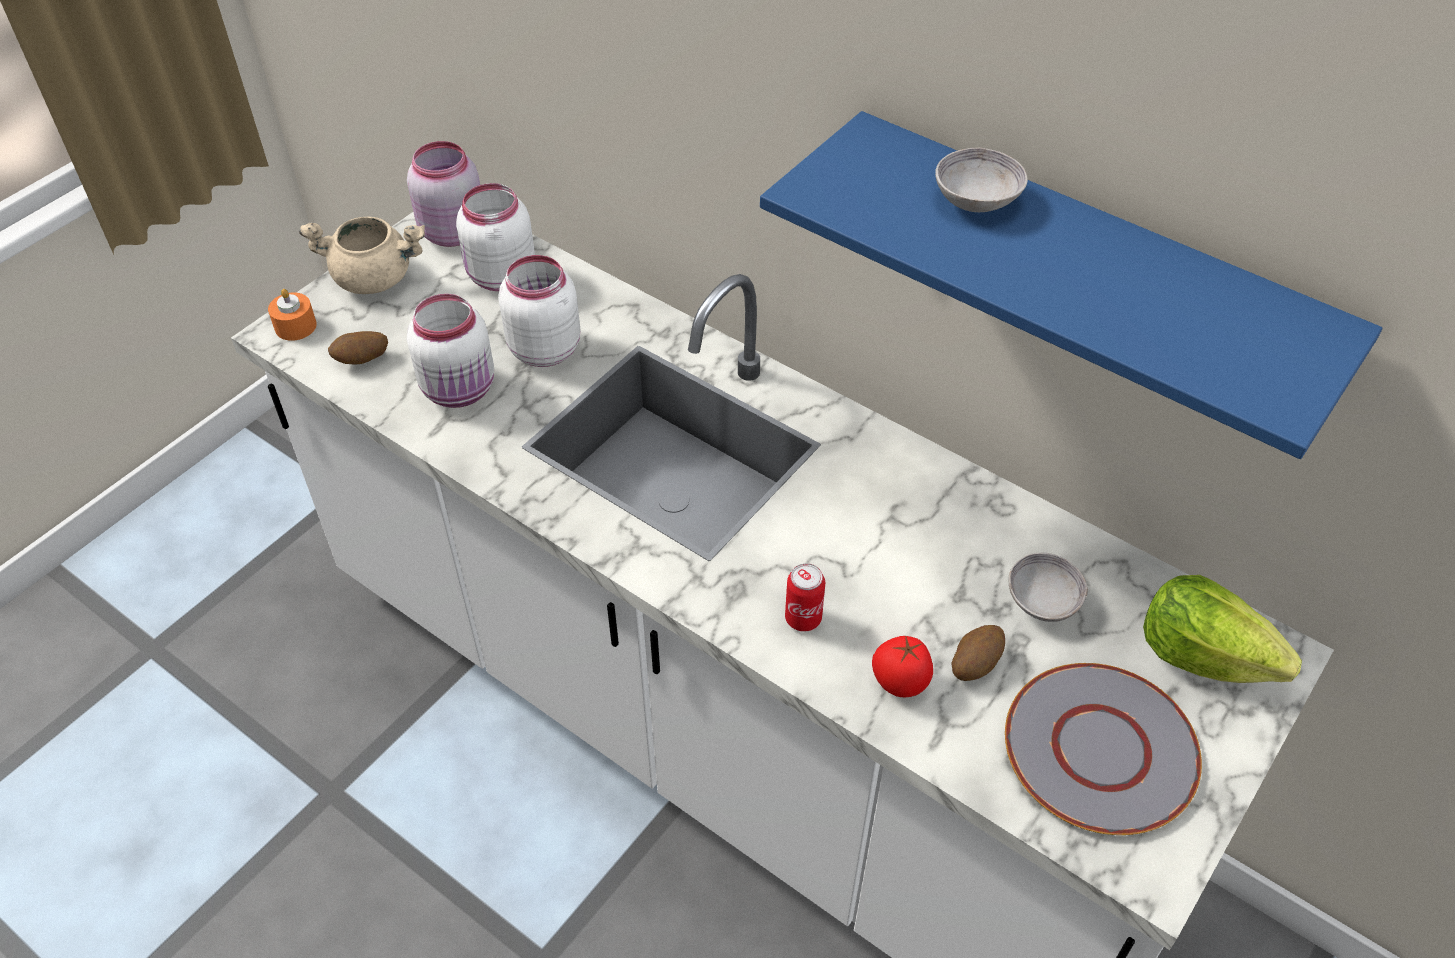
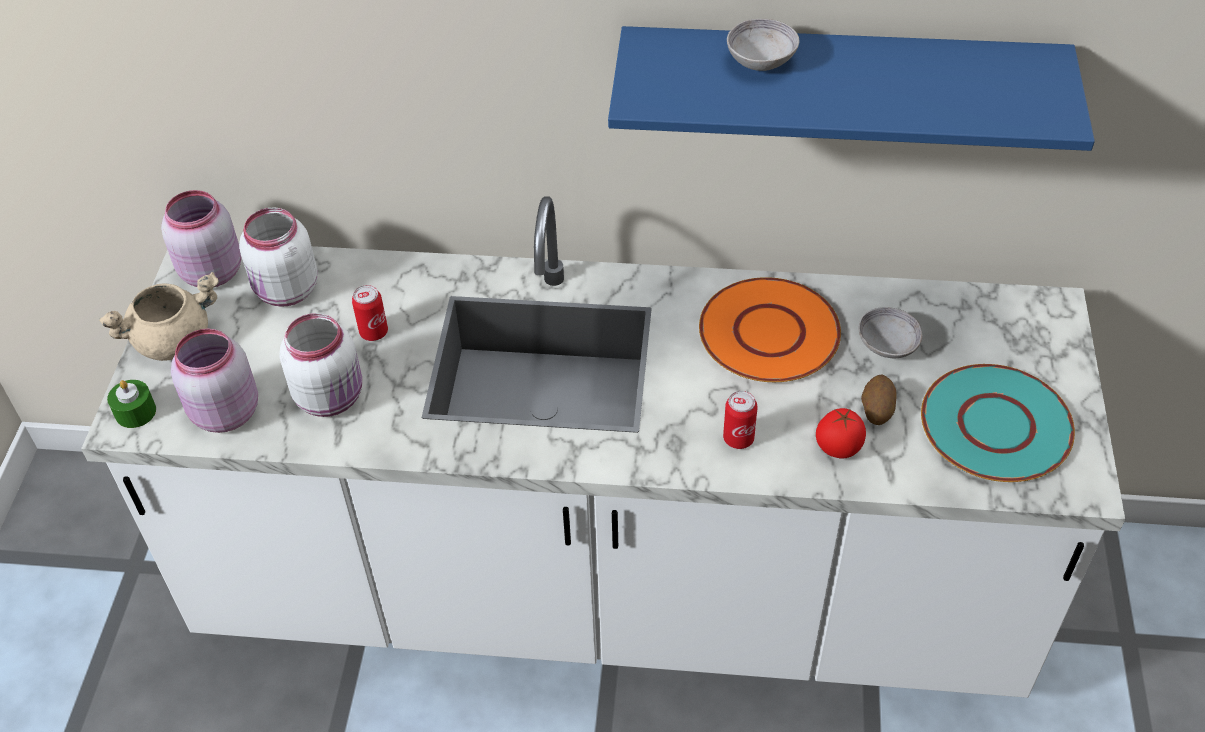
camera: 30 degrees left, 0 degrees up
(295, 326) = (135, 412): orange candle -> green candle
(362, 360) = (223, 413): potato -> pink jar
(544, 348) = (374, 332): white jar -> can
(922, 525) = (768, 332): none -> orange plate
(1101, 749) = (996, 424): grey plate -> turquoise plate
(1202, 655) = (1011, 331): lettuce -> none

